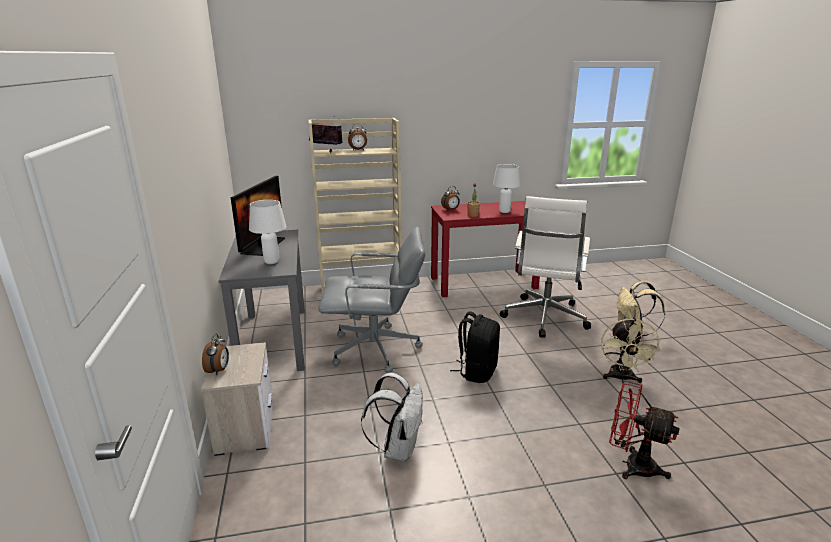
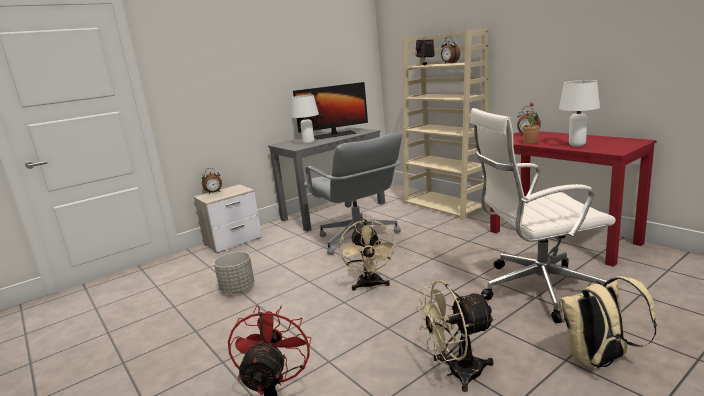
camera: 65 degrees right, 5 degrees down
(398, 448) = (238, 289): white backpack -> grey planter
(477, 372) = (370, 286): black backpack -> beige fan

